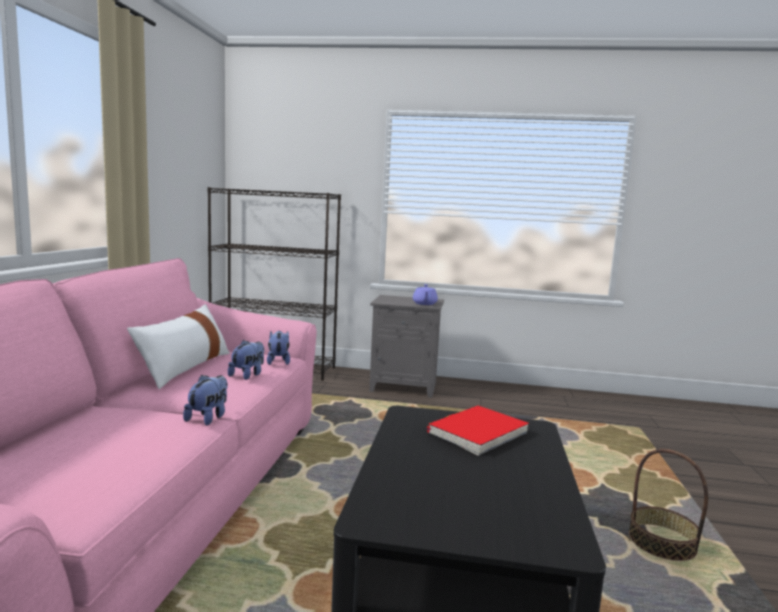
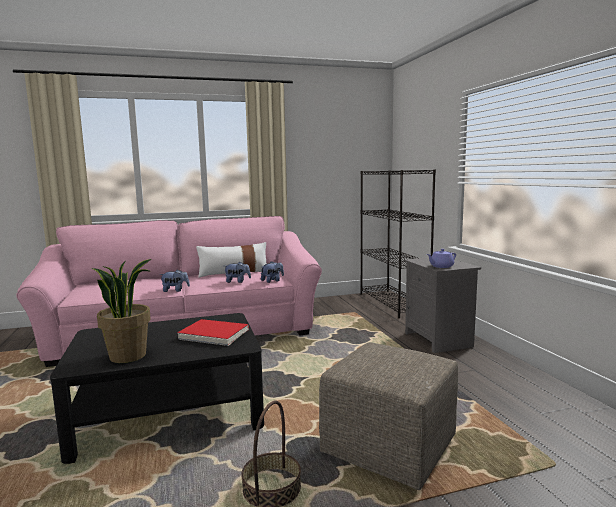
camera: 65 degrees right, 0 degrees up
(529, 496) = (128, 356): none -> potted plant
(604, 471) = (389, 449): none -> beige ottoman

